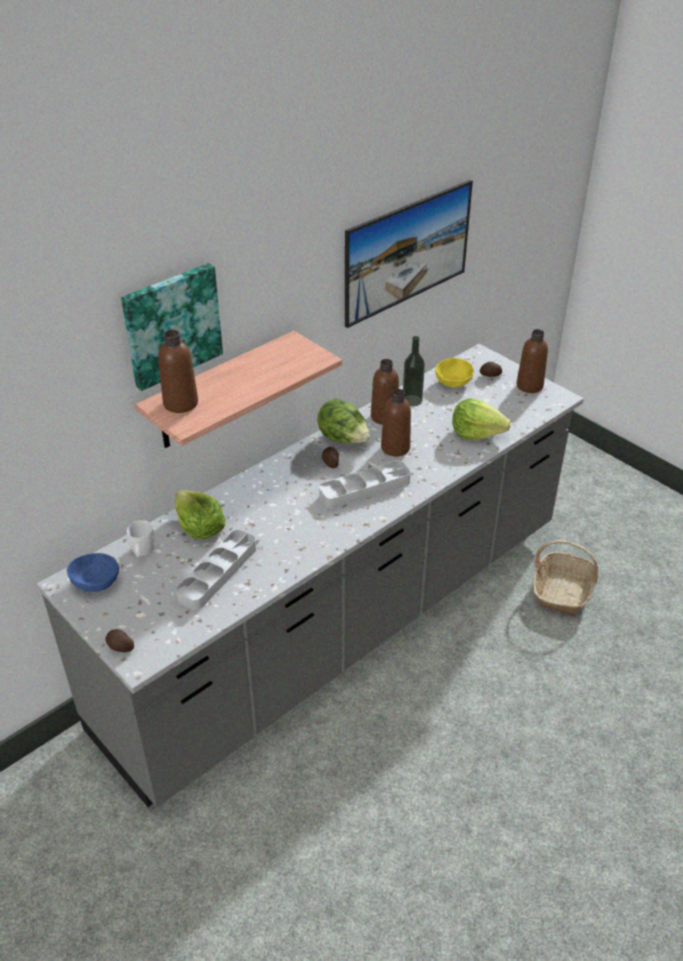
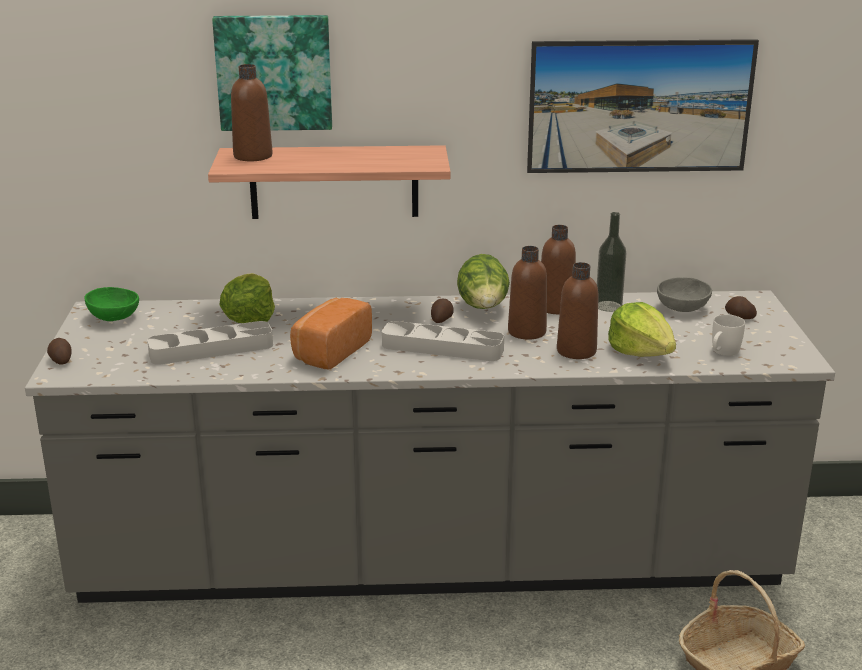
camera: 40 degrees right, 15 degrees down
(96, 582) = (114, 317): blue bowl -> green bowl
(142, 552) = (179, 314): white mug -> white mug (722, 352)
(300, 530) = (329, 351): none -> bread
(454, 382) = (683, 308): yellow bowl -> grey bowl
(529, 386) = (776, 340): brown bottle -> brown bottle (576, 351)

